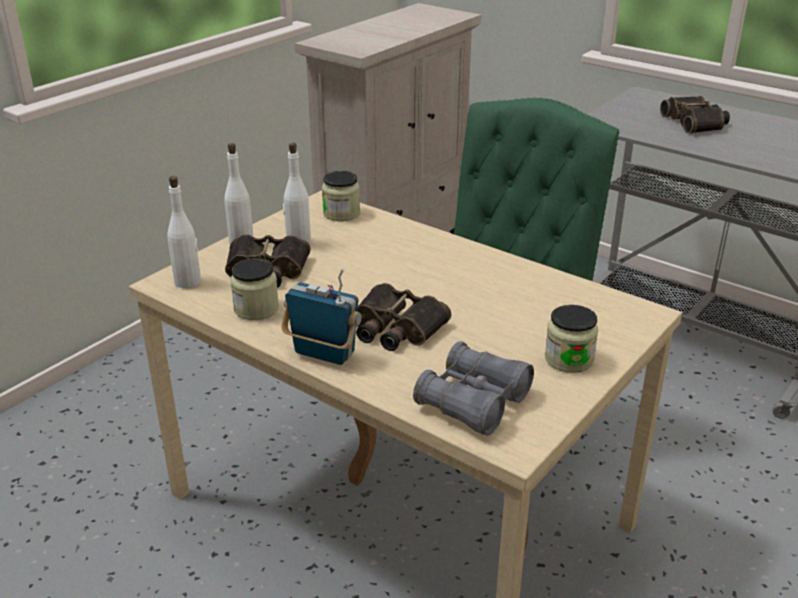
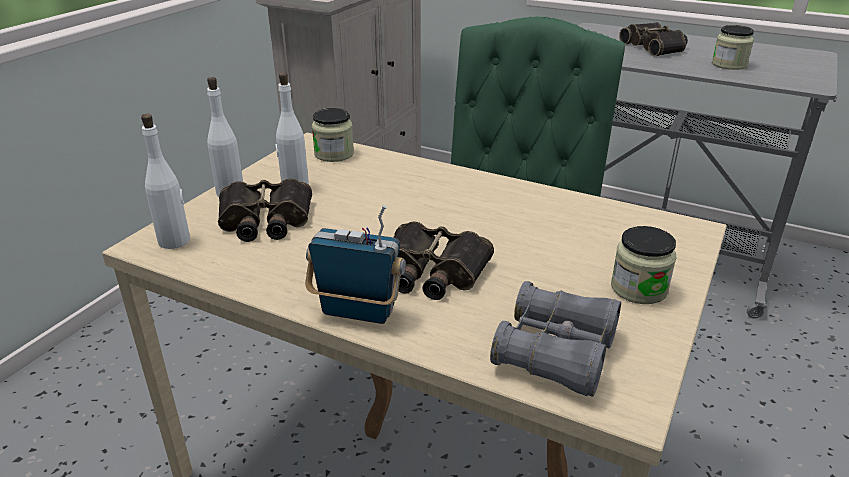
camera: 10 degrees left, 0 degrees up
(256, 309) = (263, 265): jar -> jar (729, 65)

